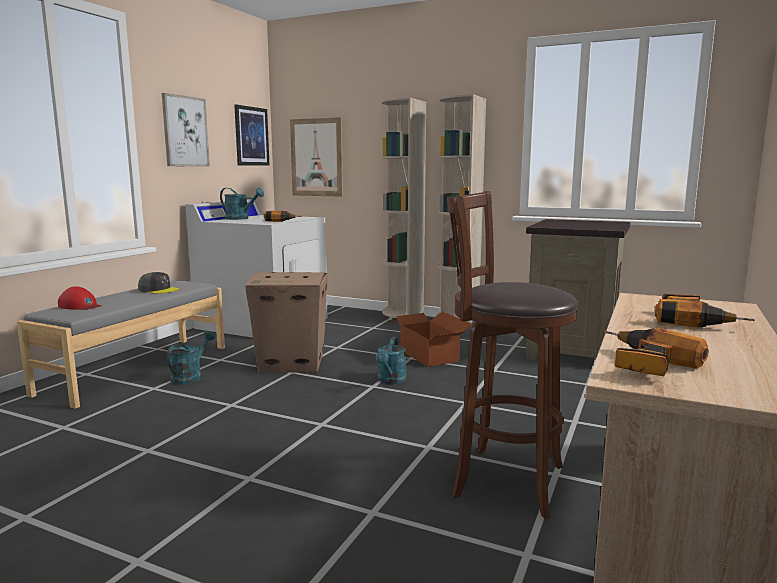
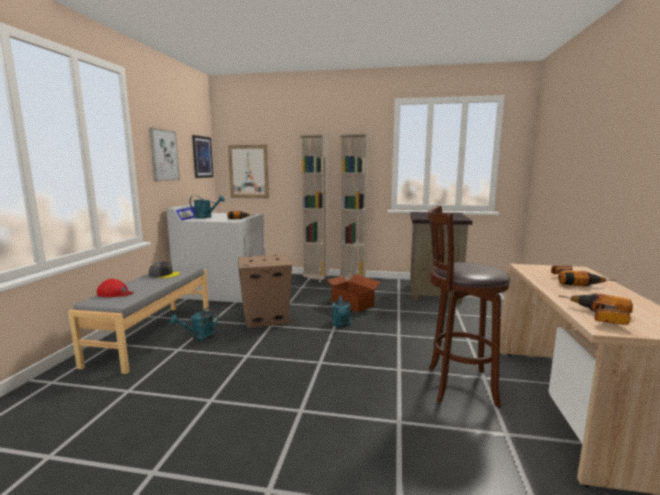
camera: 15 degrees left, 0 degrees up
(190, 376) = (199, 337): turquoise watering can -> turquoise watering can turned 135 degrees counterclockwise

